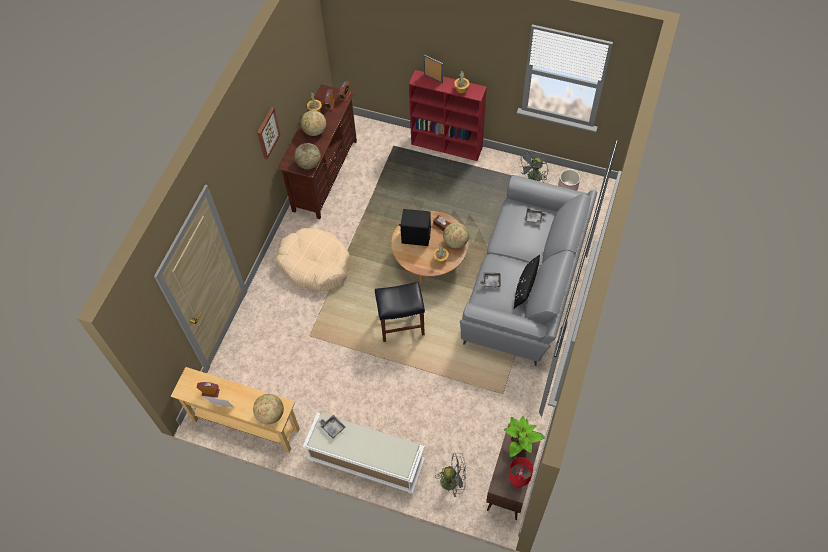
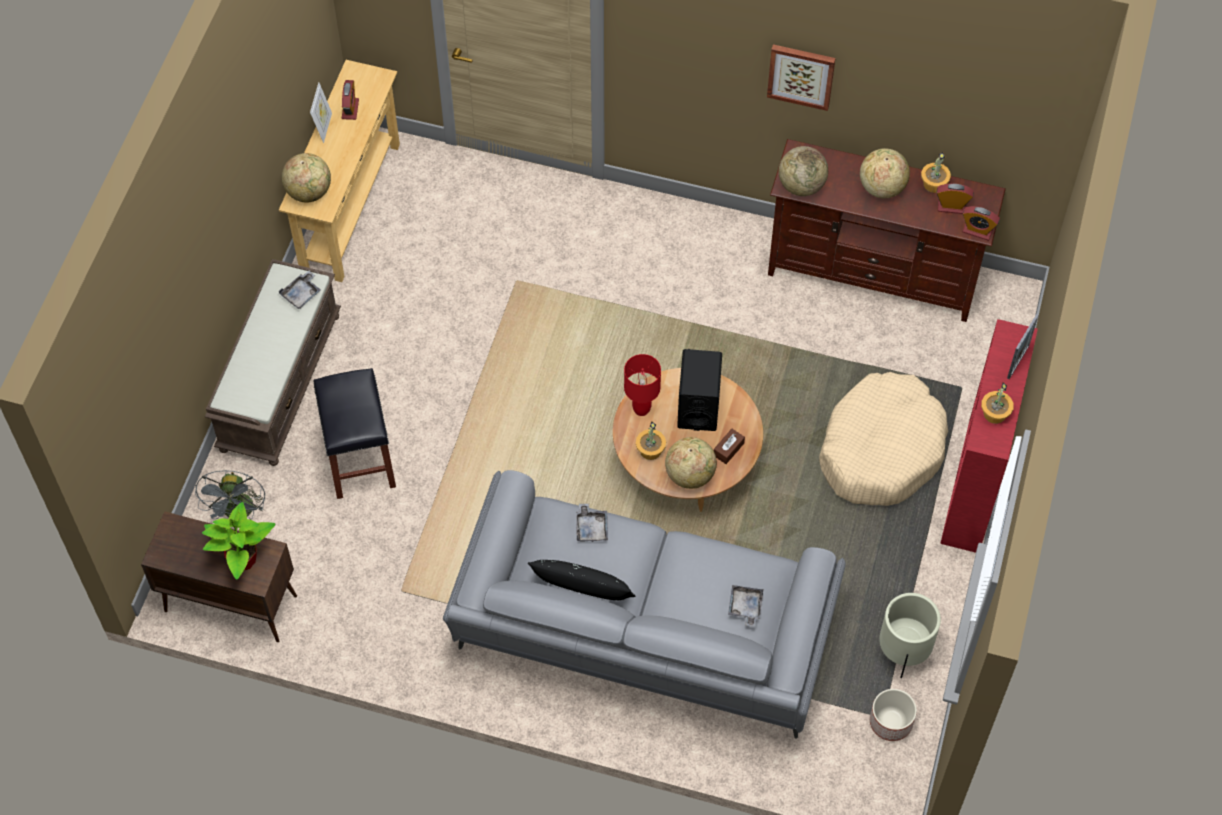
camera: 85 degrees right, 0 degrees up
(314, 265) = (665, 276): beige dog bed -> beige dog bed (881, 449)
(365, 461) = (279, 381): white bench -> brown bench
(400, 325) = (540, 420): black stool -> black stool (359, 459)
(517, 483) = (176, 556): red table lamp -> red table lamp (642, 409)
(533, 179) = (903, 652): grey fan -> beige planter

